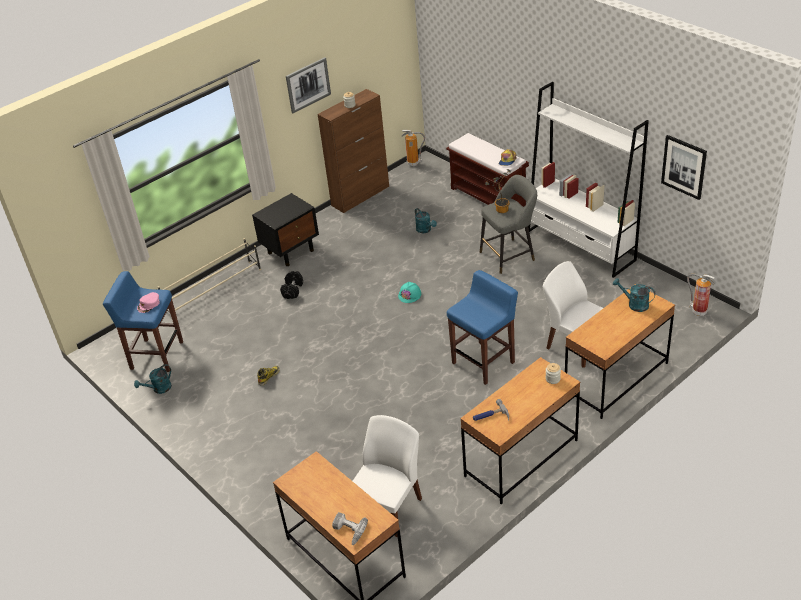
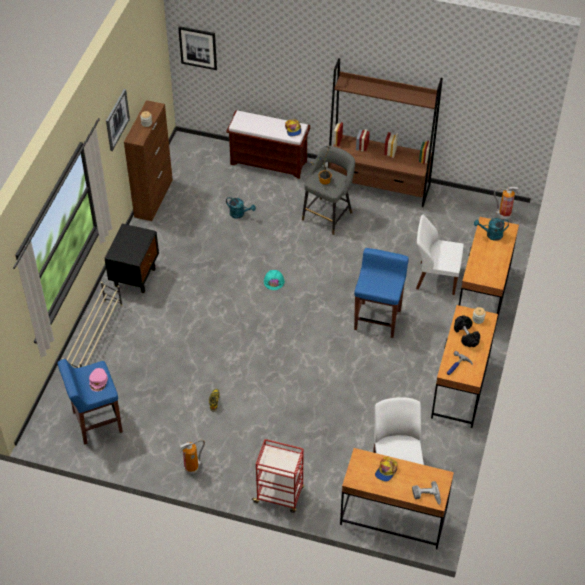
camera: 35 degrees left, 10 degrees up
(159, 389) = (127, 451): turquoise watering can -> none
(254, 485) = (279, 495): none -> red cart
(292, 290) = (168, 314): black dumbbell -> black dumbbell (466, 335)
(328, 487) = (386, 470): none -> cap
(413, 163) = (176, 148): fire extinguisher -> fire extinguisher (192, 468)
(580, 246) = (378, 186): white bookcase -> brown bookcase
(684, 166) = (476, 107): picture -> picture (198, 47)

